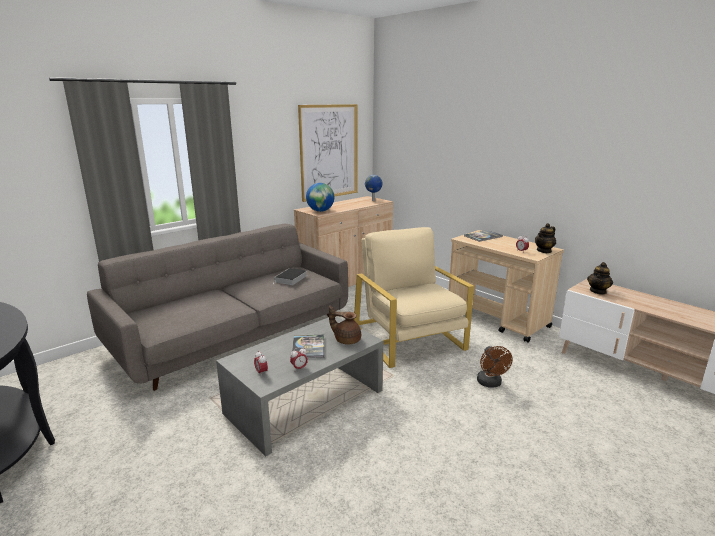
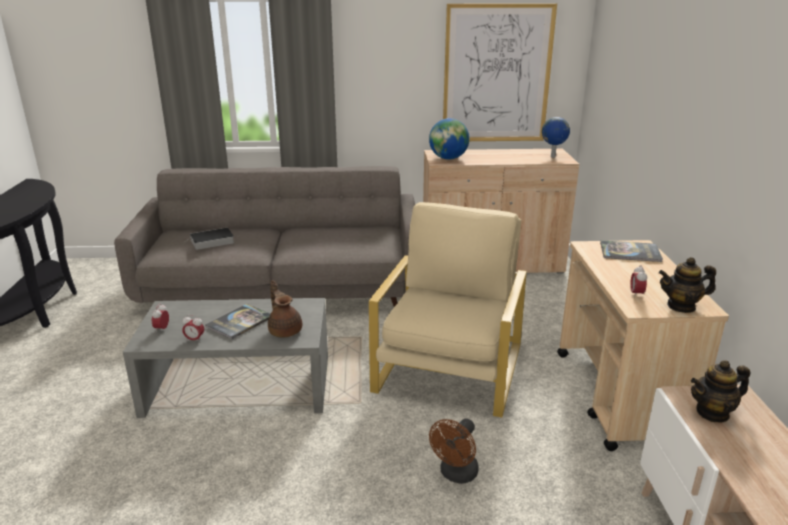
camera: 40 degrees right, 5 degrees up
(290, 279) = (349, 239): book -> book (211, 241)

